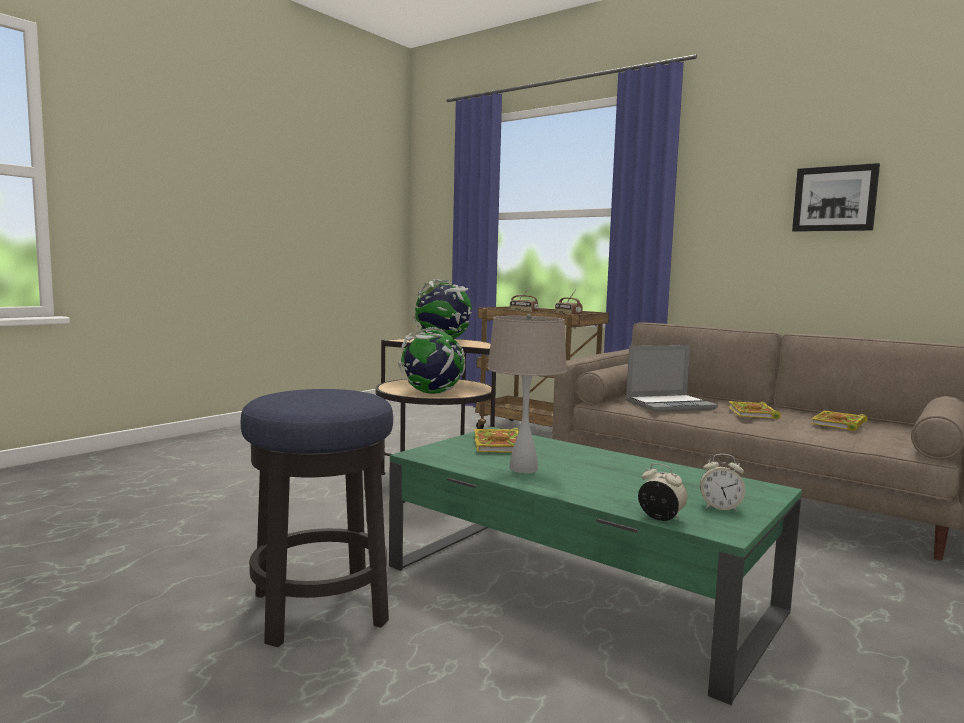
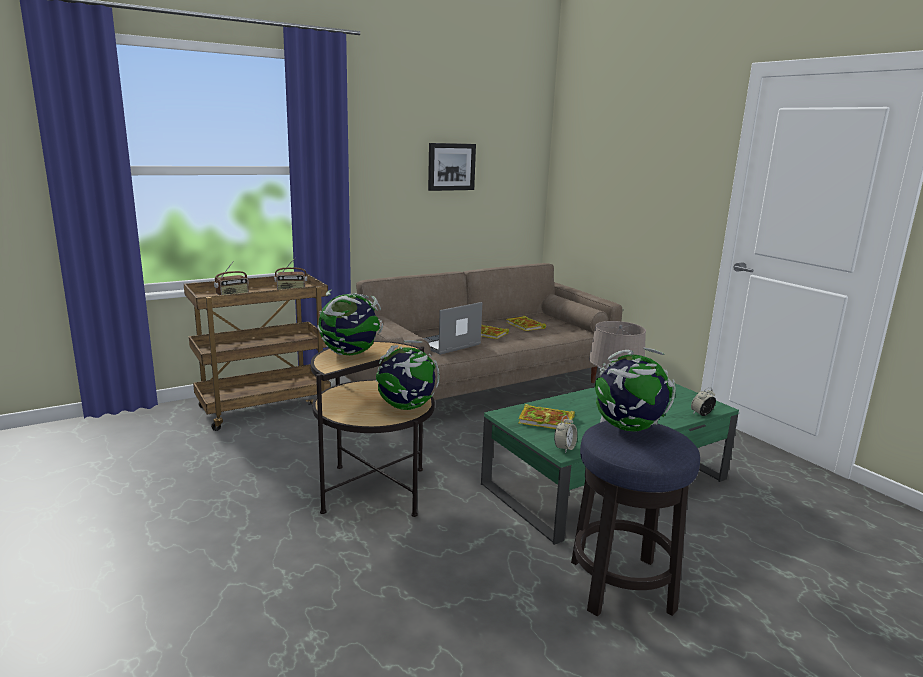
camera: 70 degrees left, 10 degrees up
(342, 393) = (628, 428): none -> globe
(670, 405) = (447, 345): laptop -> laptop turned 135 degrees counterclockwise
(720, 508) = (685, 398): alarm clock -> alarm clock (564, 448)

